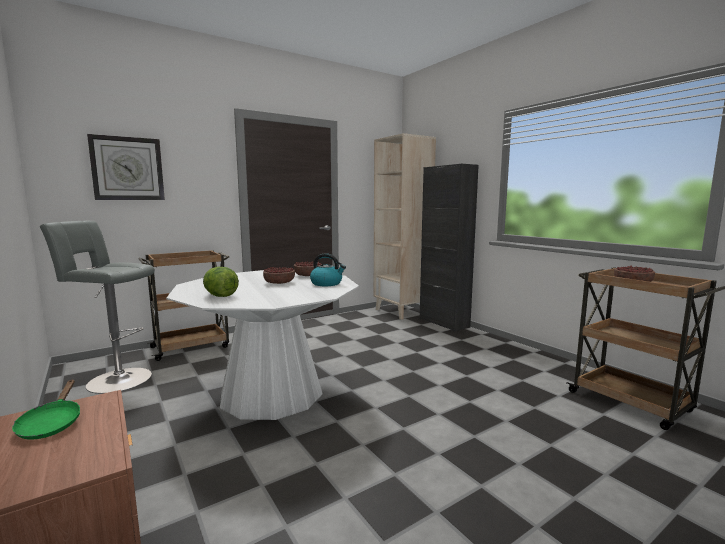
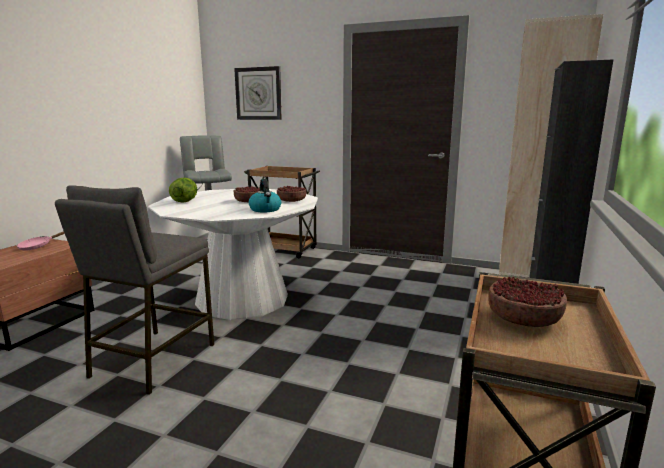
camera: 55 degrees right, 5 degrees up
(52, 423) = (38, 246): green frying pan -> pink frying pan
(338, 468) = (152, 360): none -> grey stool

